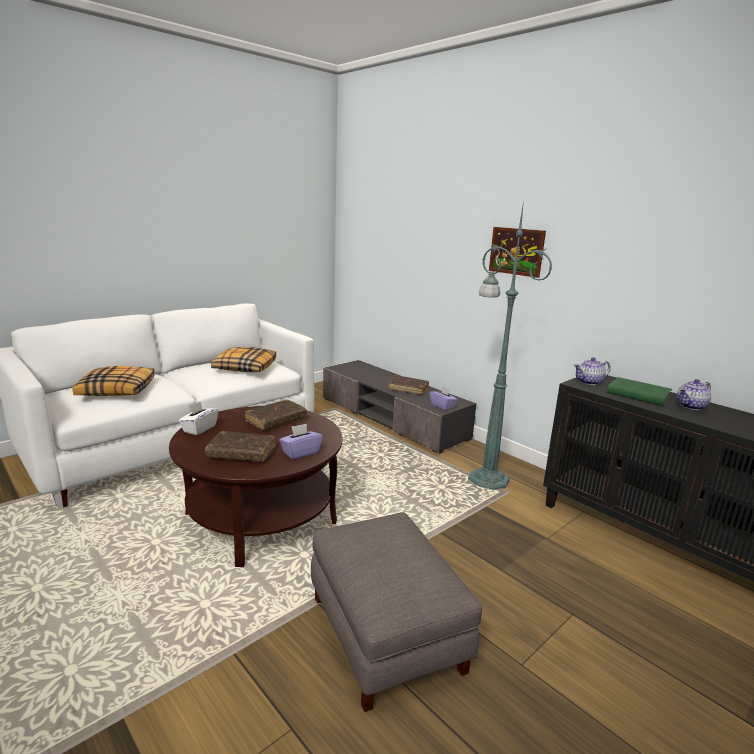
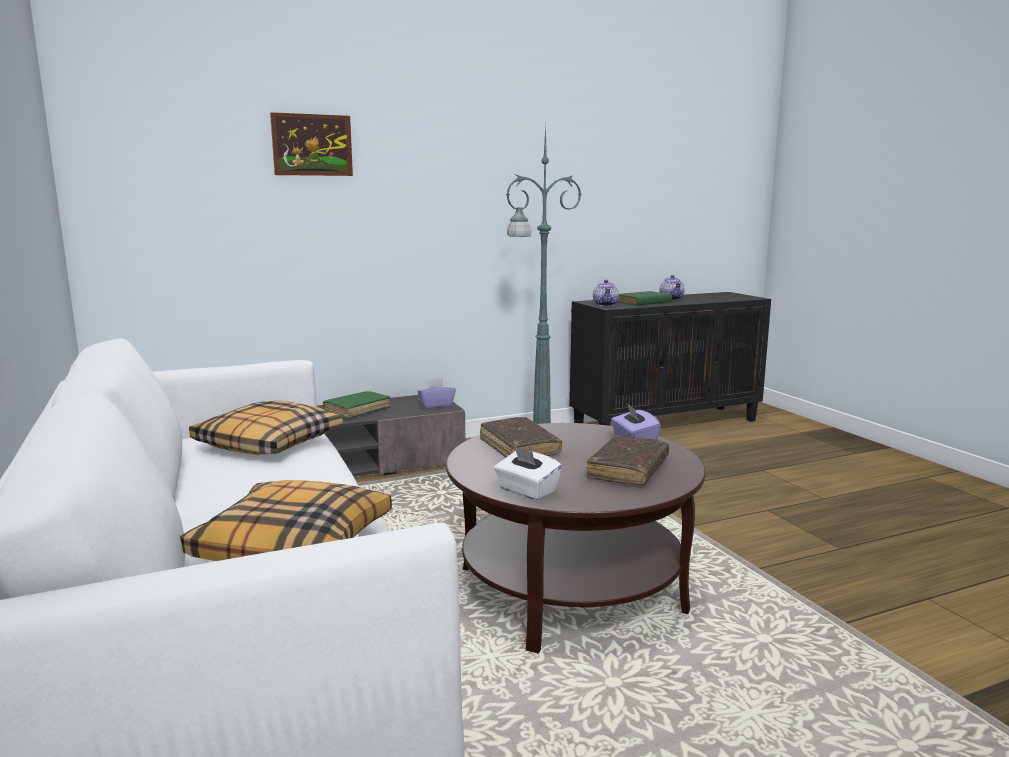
camera: 70 degrees left, 5 degrees down
(387, 633) = (797, 541): grey ottoman -> none
(408, 389) = (357, 411): brown book -> green book
(516, 251) = (465, 189): picture -> picture (312, 145)

